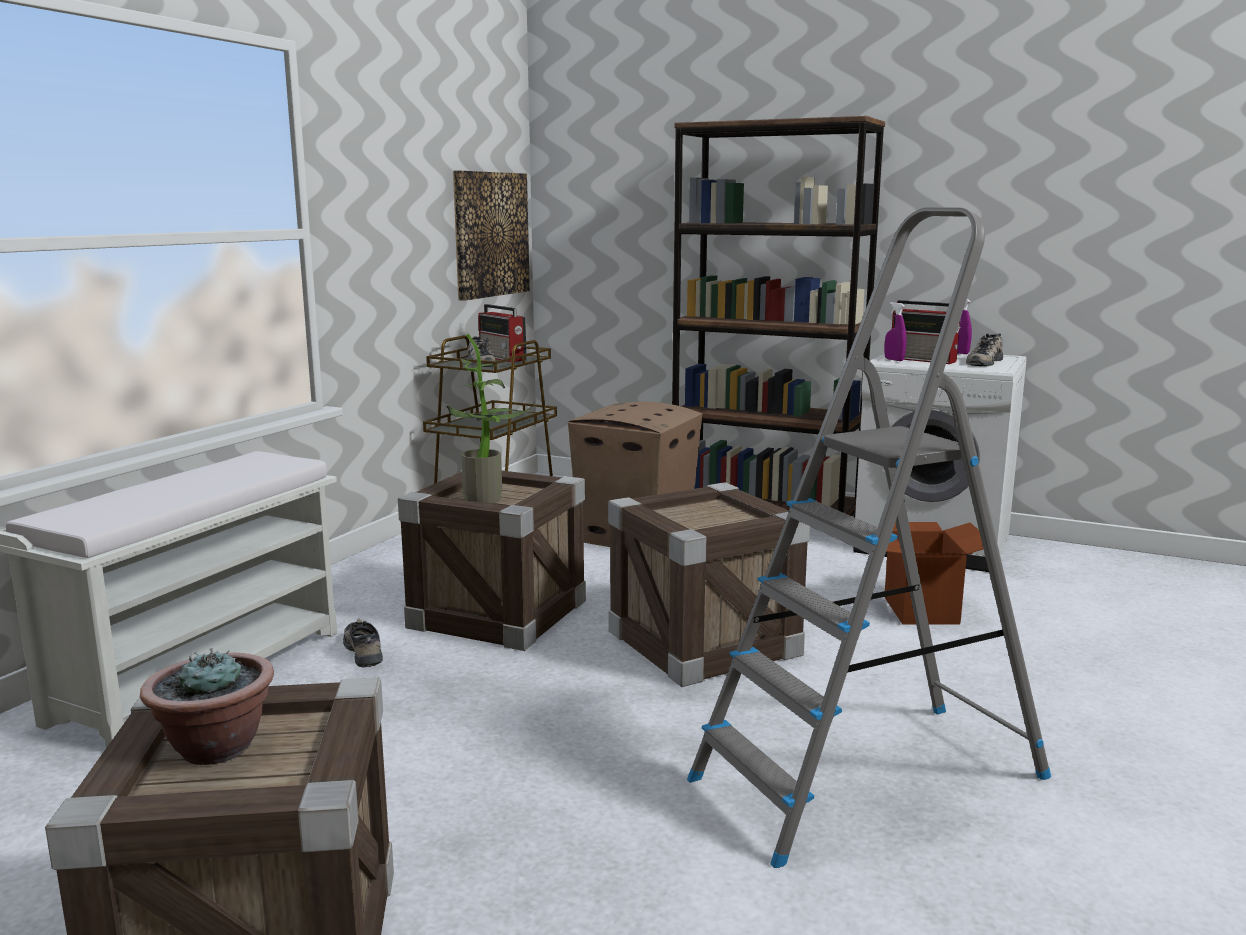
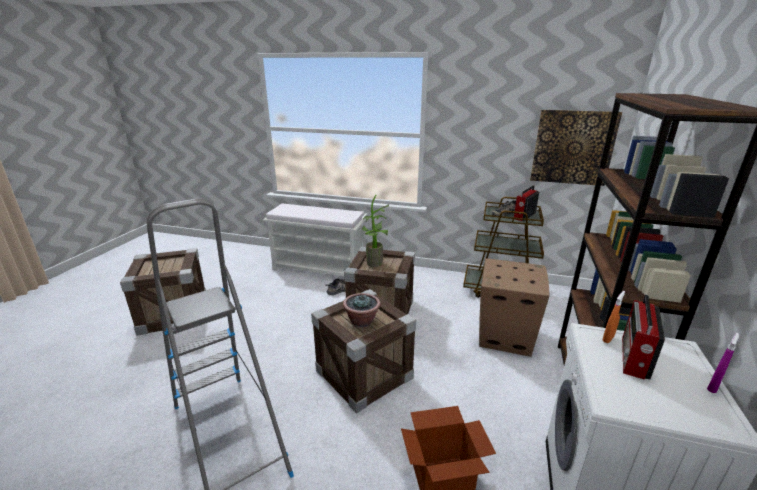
camera: 80 degrees right, 10 degrees up
(215, 747) = (167, 263): potted plant -> potted plant (361, 321)
(894, 360) = (608, 338): purple spray bottle -> orange spray bottle
(983, 361) = (668, 401): shoe -> none

